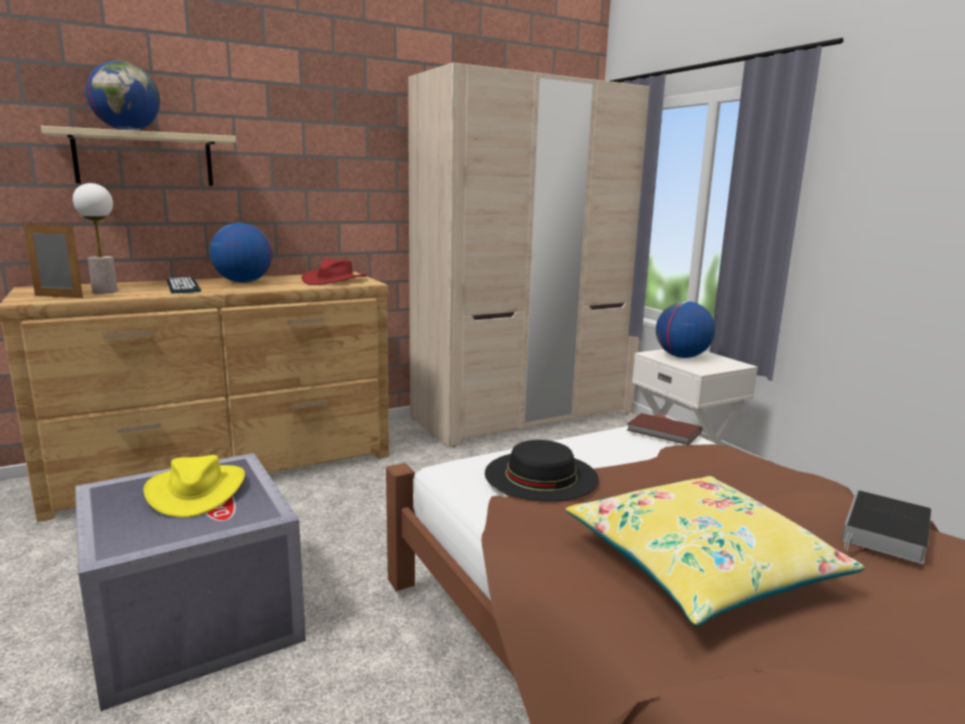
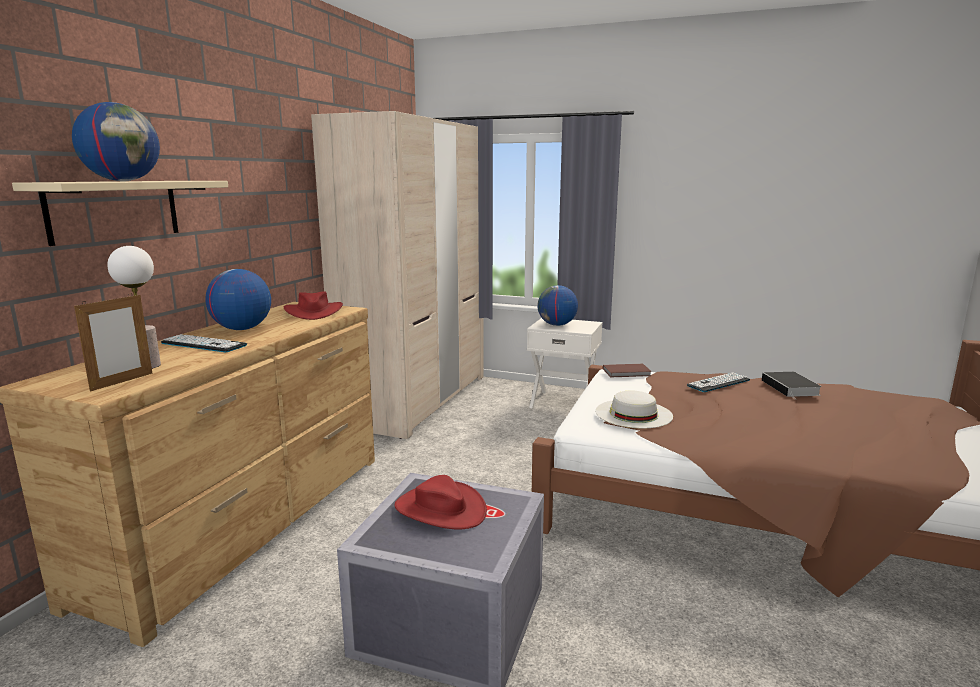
camera: 40 degrees left, 0 degrees up
(58, 296) = (122, 382): picture frame -> picture frame turned 150 degrees clockwise
(196, 491) = (440, 509): yellow hat -> red hat
(541, 475) = (633, 413): black hat -> white hat
(701, 565) = (771, 425): yellow pillow -> none
(764, 483) = (718, 383): none -> keyboard

